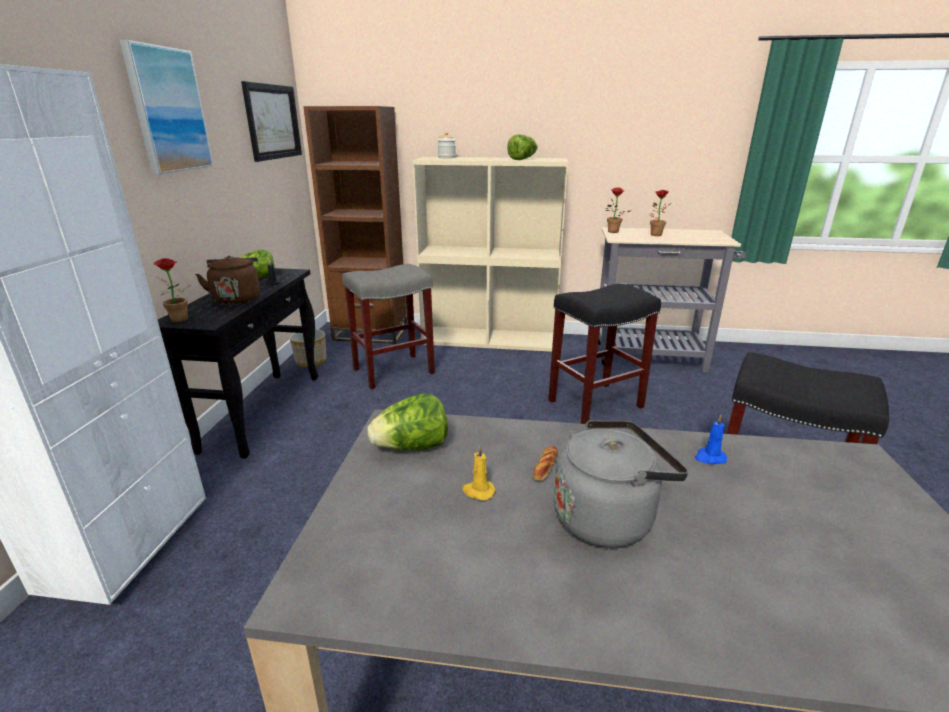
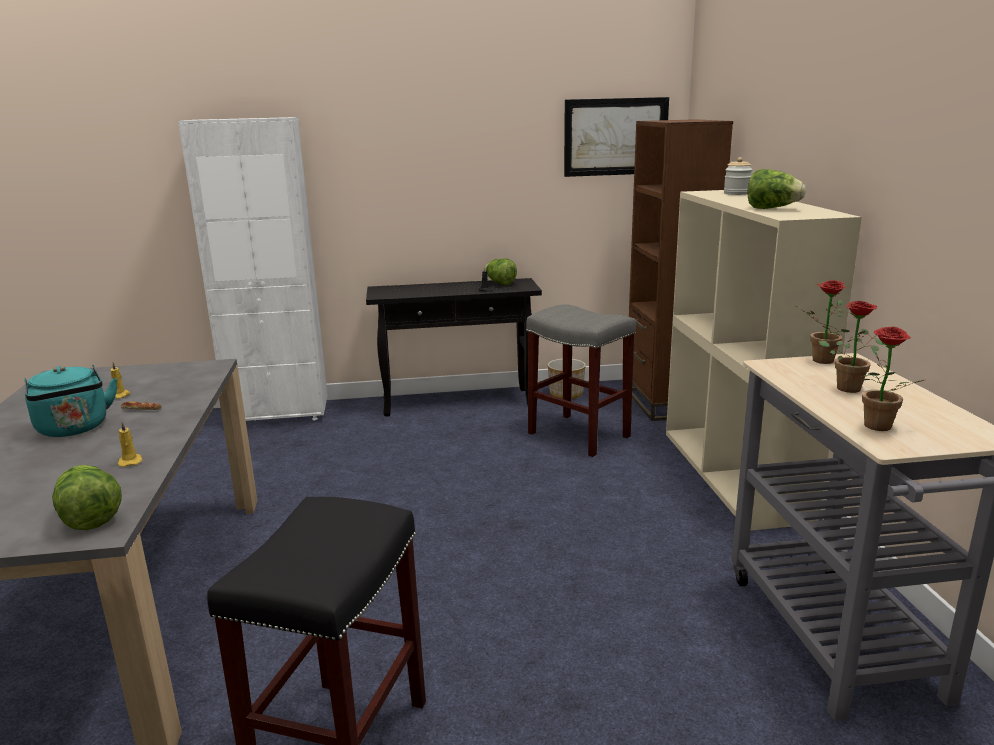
camera: 75 degrees right, 5 degrees down
(168, 110) = (447, 131): picture -> none
(181, 320) = (381, 290): potted plant -> potted plant (877, 428)
(237, 298) = (438, 290): brown kettle -> none
(412, 447) = (179, 374): lettuce -> lettuce (89, 518)
(596, 403) = (594, 581): black stool -> none
(607, 517) = (74, 429): grey kettle -> turquoise kettle
(709, 458) = (130, 461): blue candle -> yellow candle

